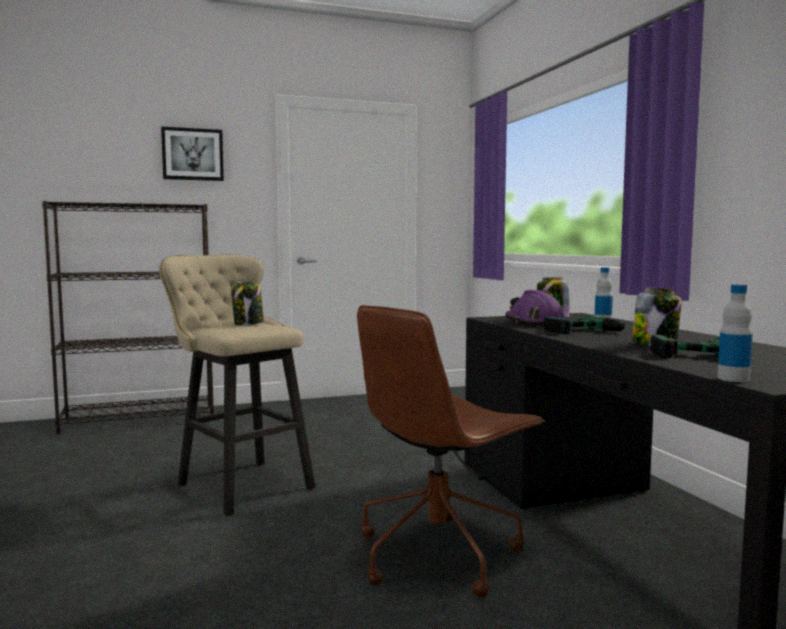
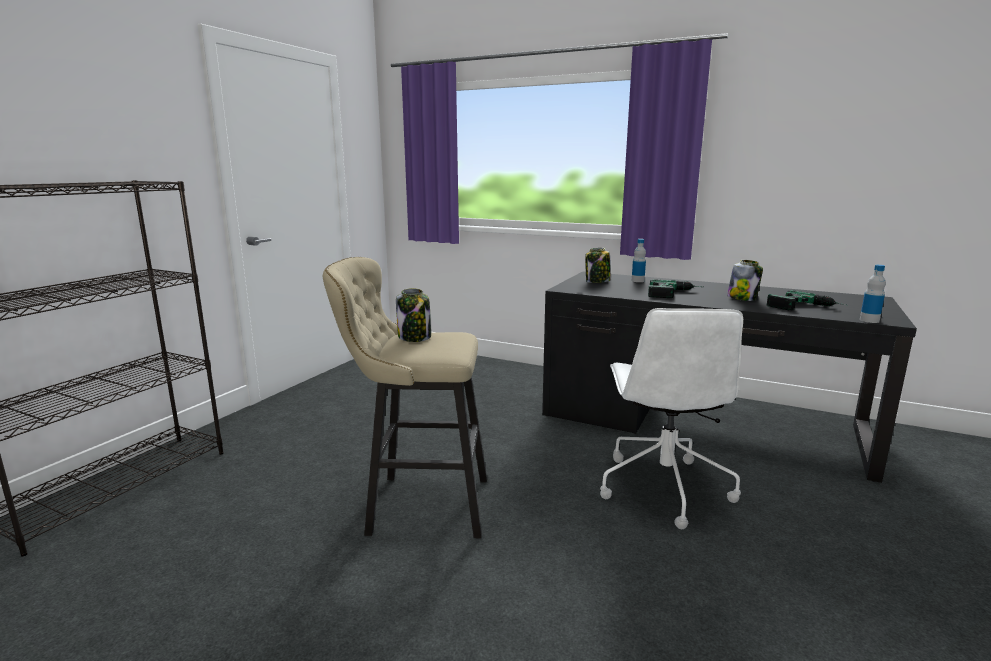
camera: 45 degrees left, 10 degrees up
(192, 154) = (104, 102): picture -> none
(442, 553) = (662, 485): brown office chair -> white office chair
(534, 323) = (610, 289): purple hard hat -> none

